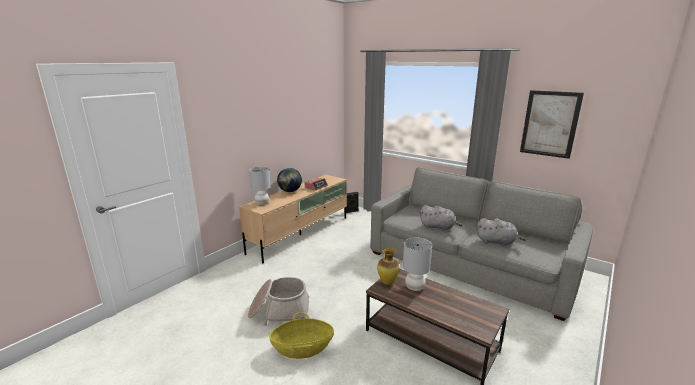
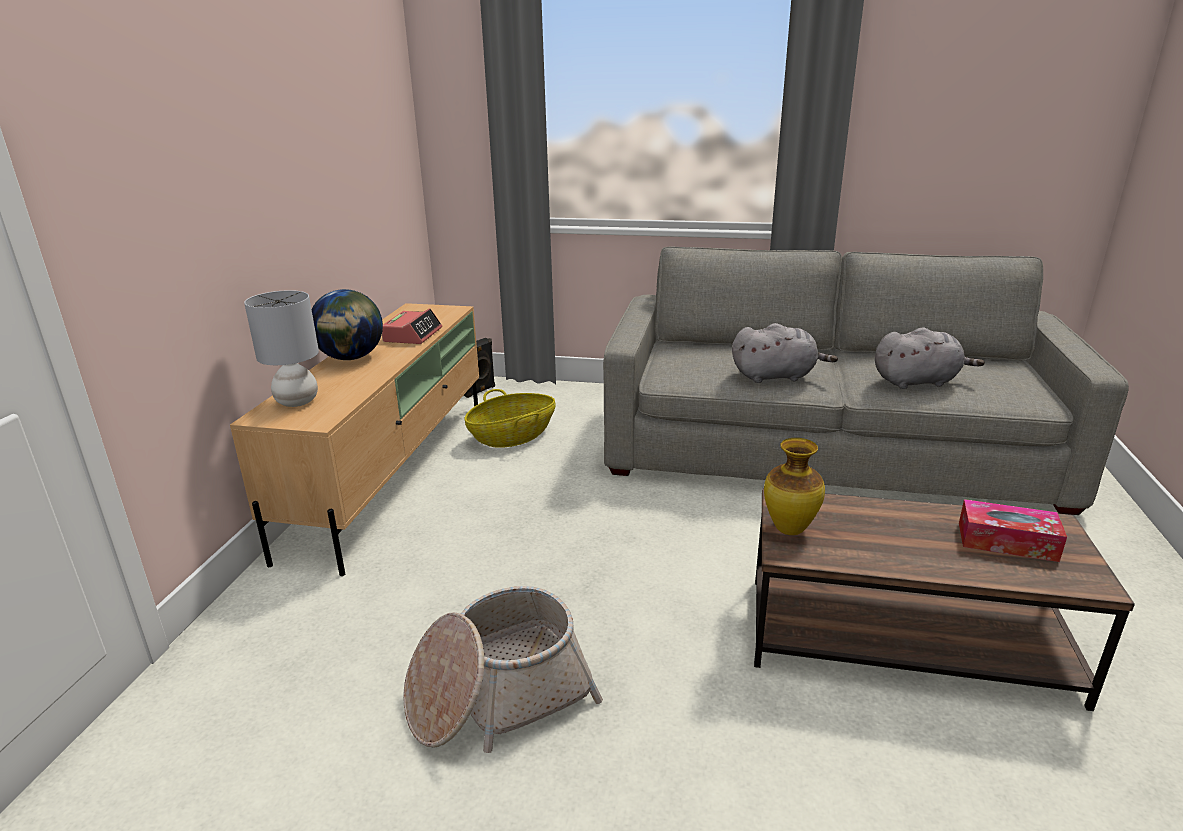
camera: 25 degrees left, 5 degrees up
(302, 348) = (645, 776): basket -> basket (512, 436)
(414, 287) = (858, 524): grey table lamp -> none
(465, 309) = (1007, 541): none -> tissue box
(550, 124) = (949, 109): picture -> none

